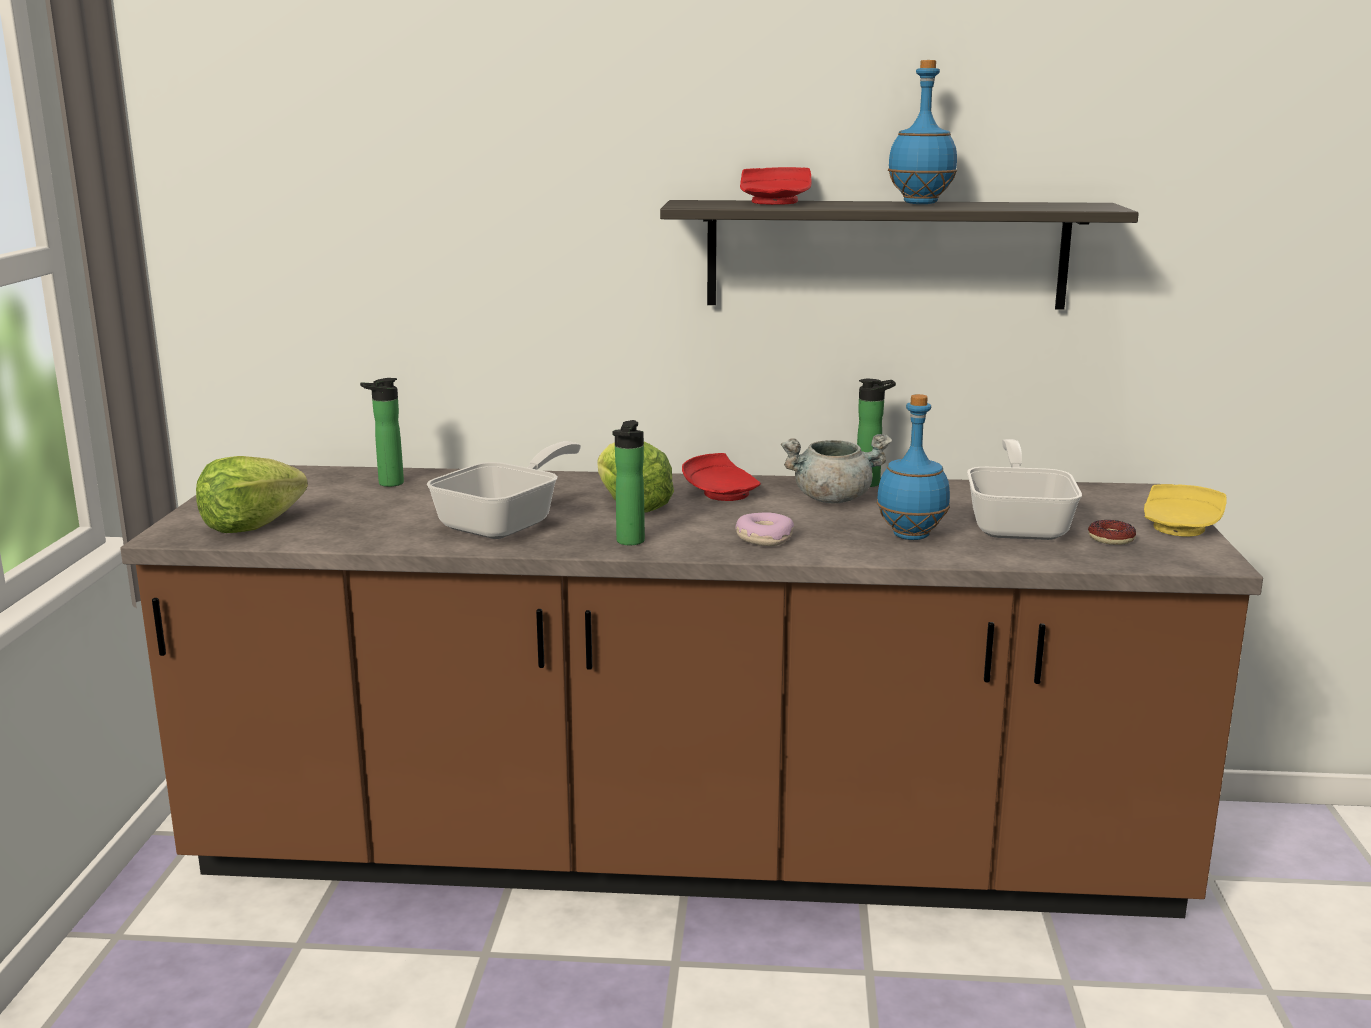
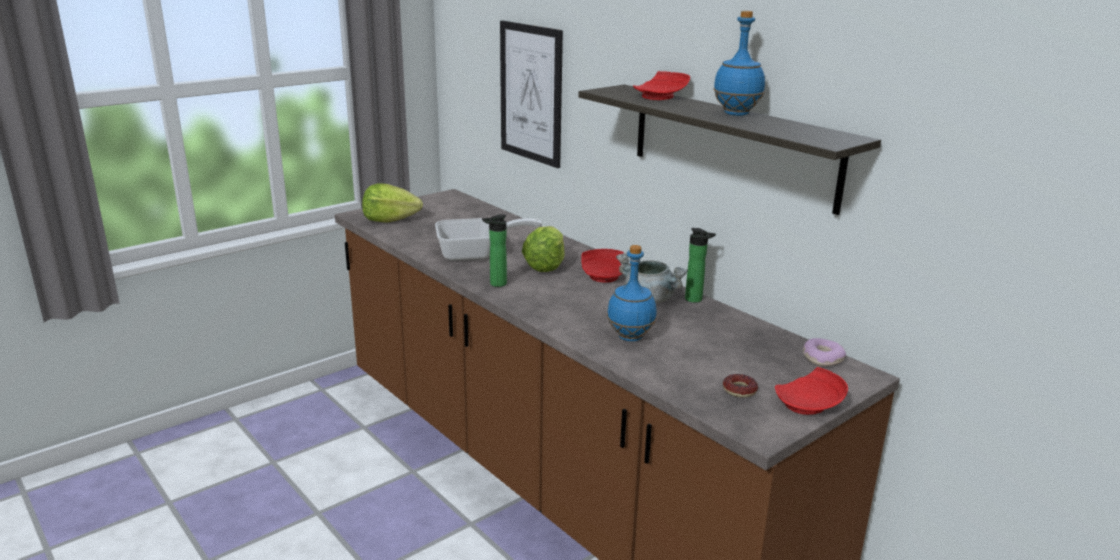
camera: 45 degrees right, 5 degrees up
(387, 484) = (479, 217): bottle -> none
(443, 249) = (531, 93): none -> picture
(764, 539) = (556, 307): donut -> donut (822, 358)
(1019, 524) = (710, 357): frying pan -> none
(1181, 527) = (809, 405): yellow plate -> red plate

